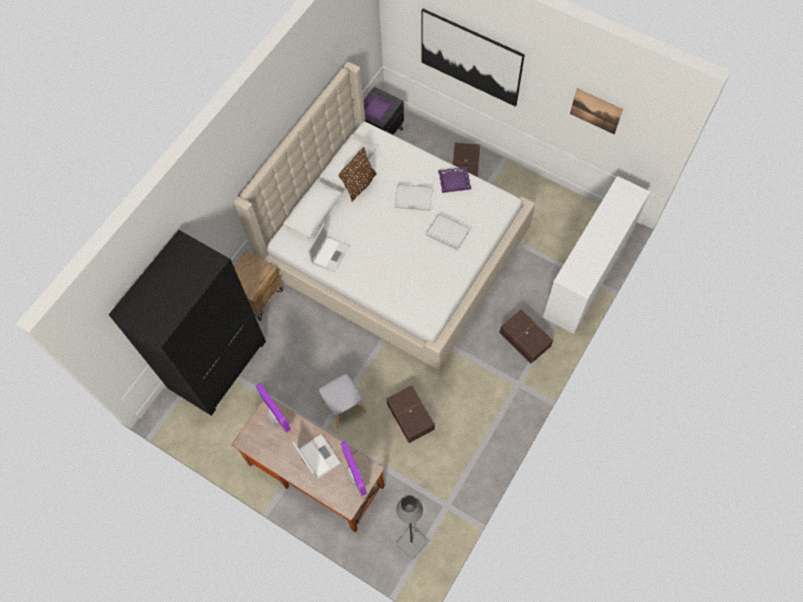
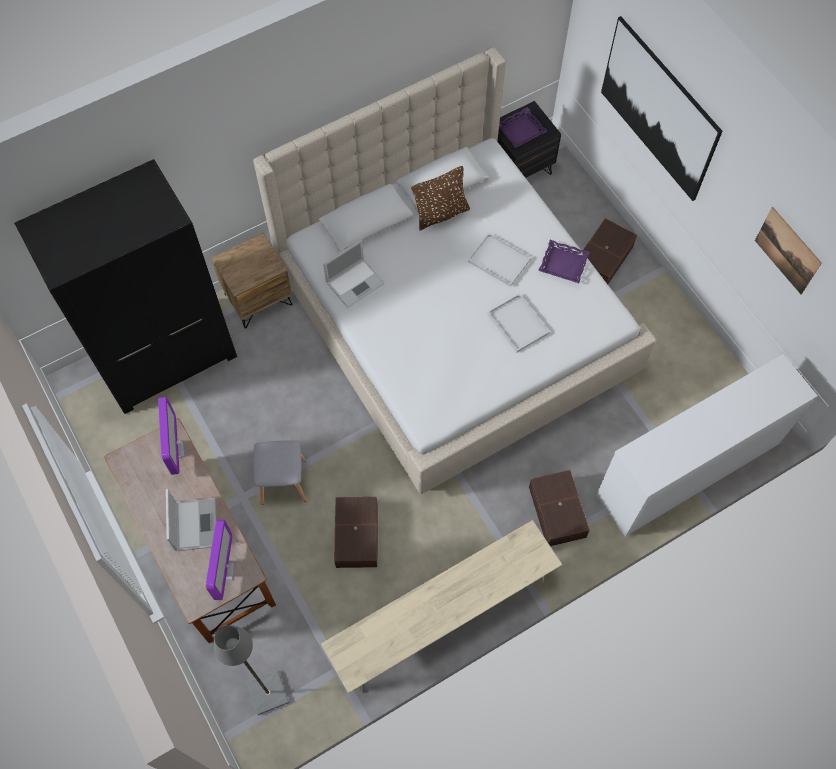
camera: 25 degrees right, 0 degrees up
(492, 439) = (442, 618): none -> beige bench

